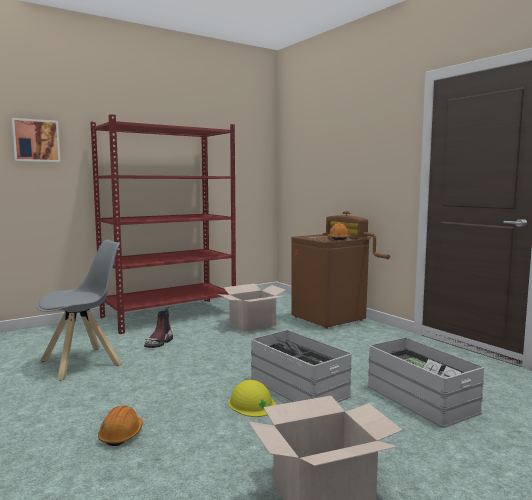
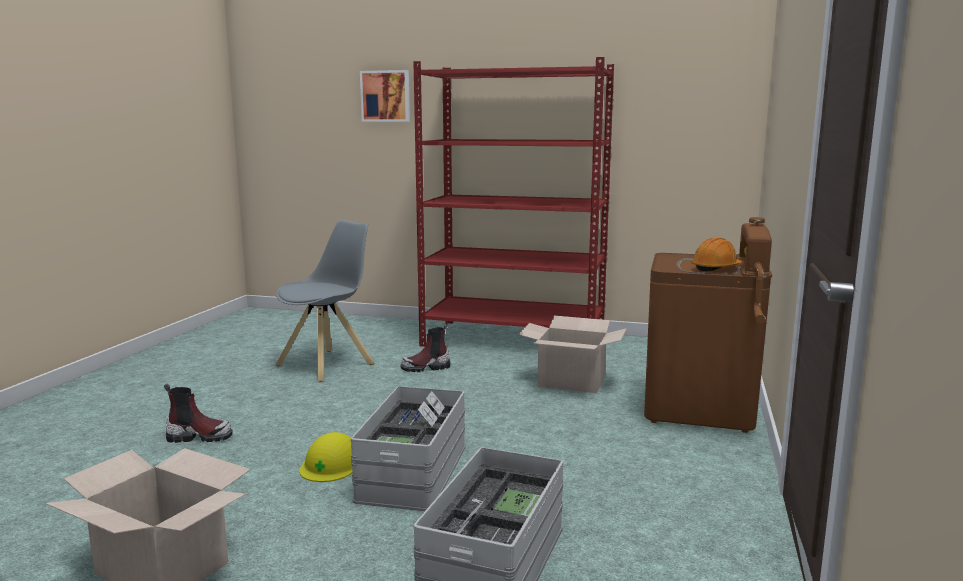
camera: 50 degrees right, 5 degrees up
(83, 362) = (328, 364): grey chair -> grey chair turned 60 degrees counterclockwise
(121, 435) = (199, 437): orange hard hat -> boot

